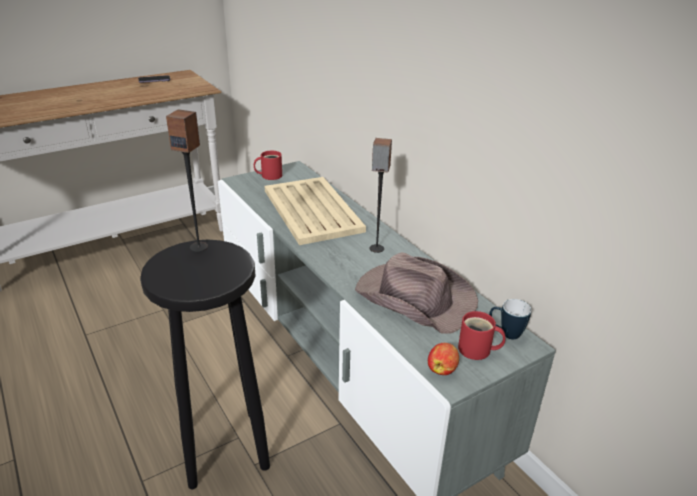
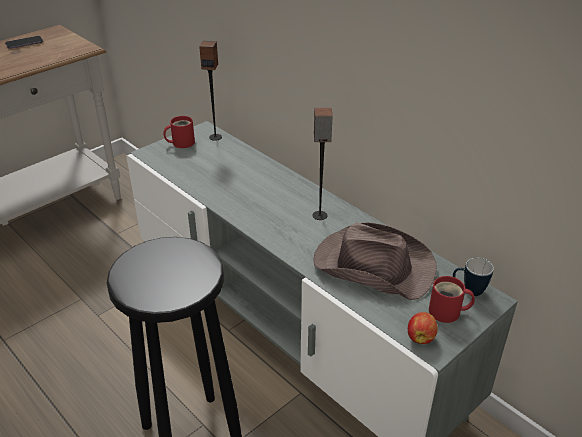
camera: 10 degrees left, 5 degrees up
(199, 247) = (157, 247): speaker -> speaker (215, 137)
(312, 210) = (240, 179): beige tray -> none

